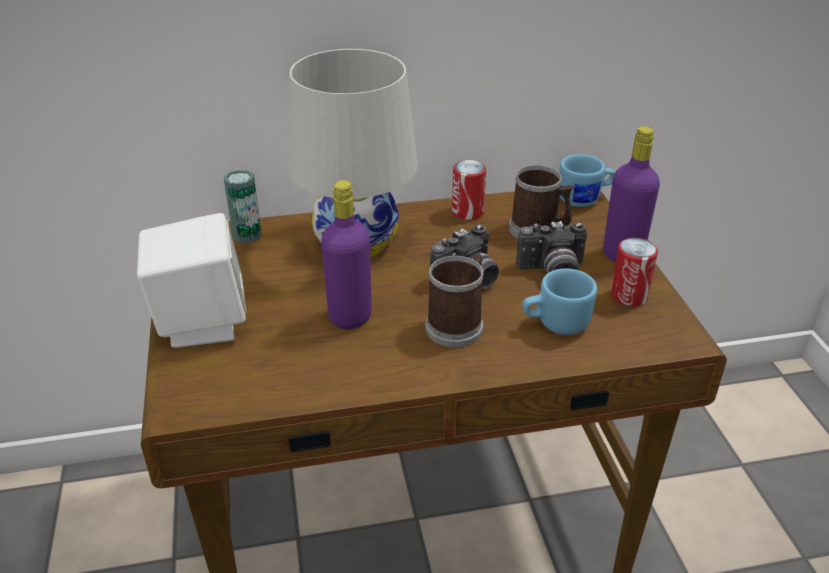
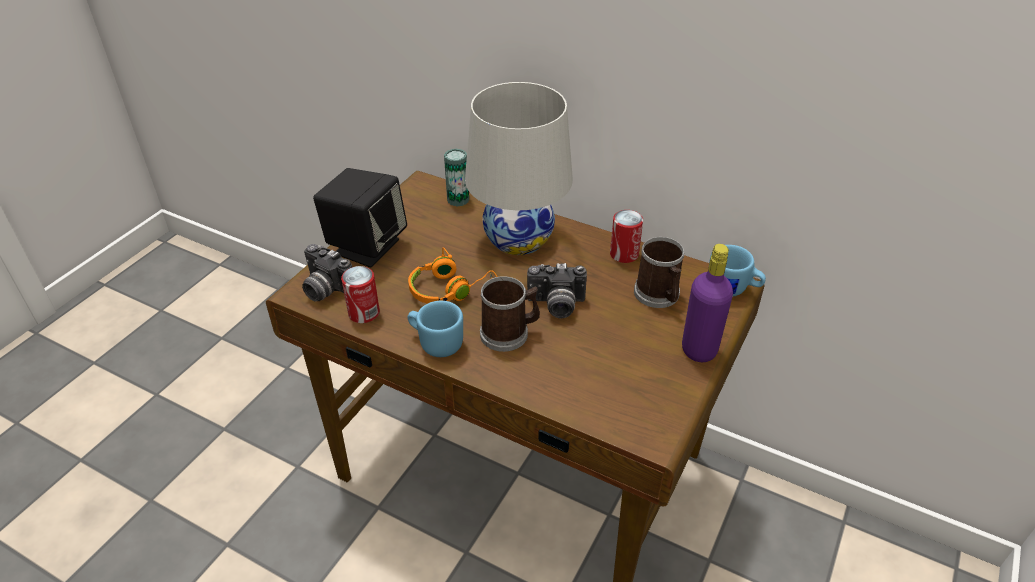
camera: 40 degrees right, 5 degrees up
(201, 323) = (366, 246): white speaker -> black speaker
(350, 317) = (451, 289): purple bottle -> orange headphones
(552, 272) = (624, 333): camera -> camera (325, 289)
(555, 324) = (574, 371): blue mug -> blue mug (436, 342)
(628, 296) = (657, 383): can -> can (364, 313)

